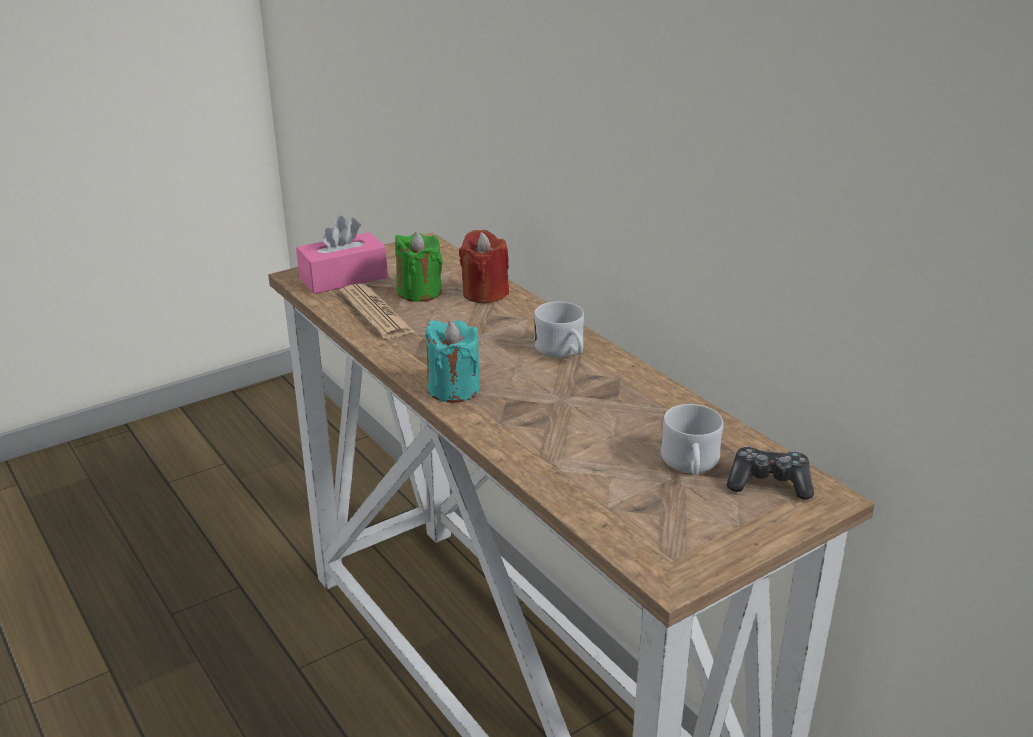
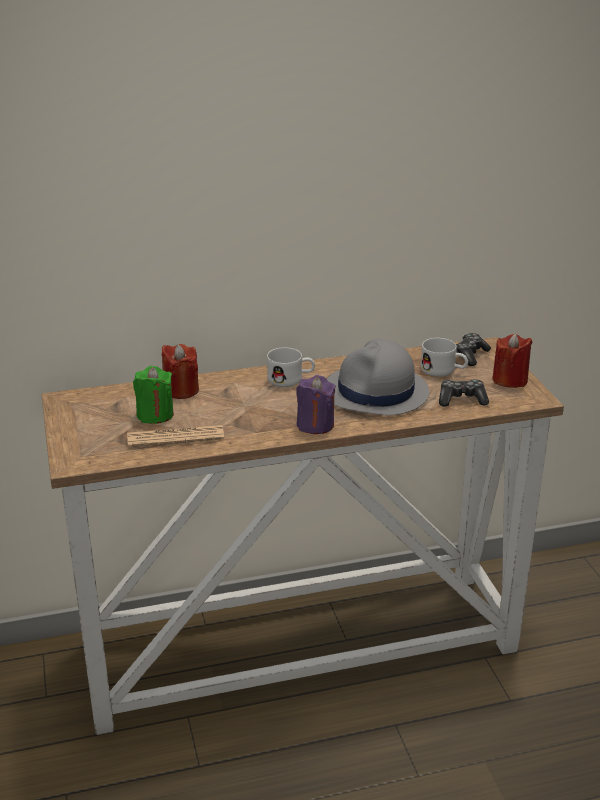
camera: 70 degrees left, 0 degrees up
(343, 278) = (97, 443): pink tissue box -> none
(453, 389) = (315, 425): turquoise candle -> purple candle
(574, 418) = (376, 392): none -> grey hat
(606, 495) = (461, 399): none -> game controller
(714, 536) = (509, 380): none -> red candle

